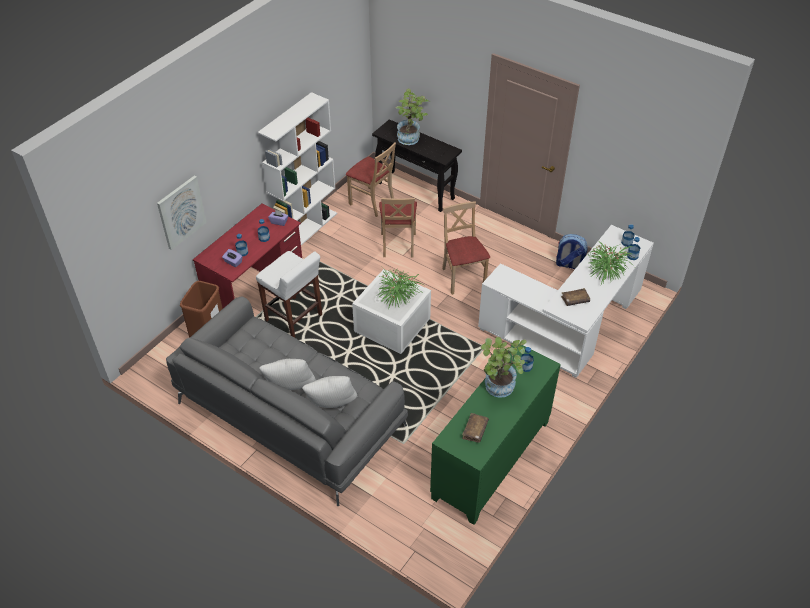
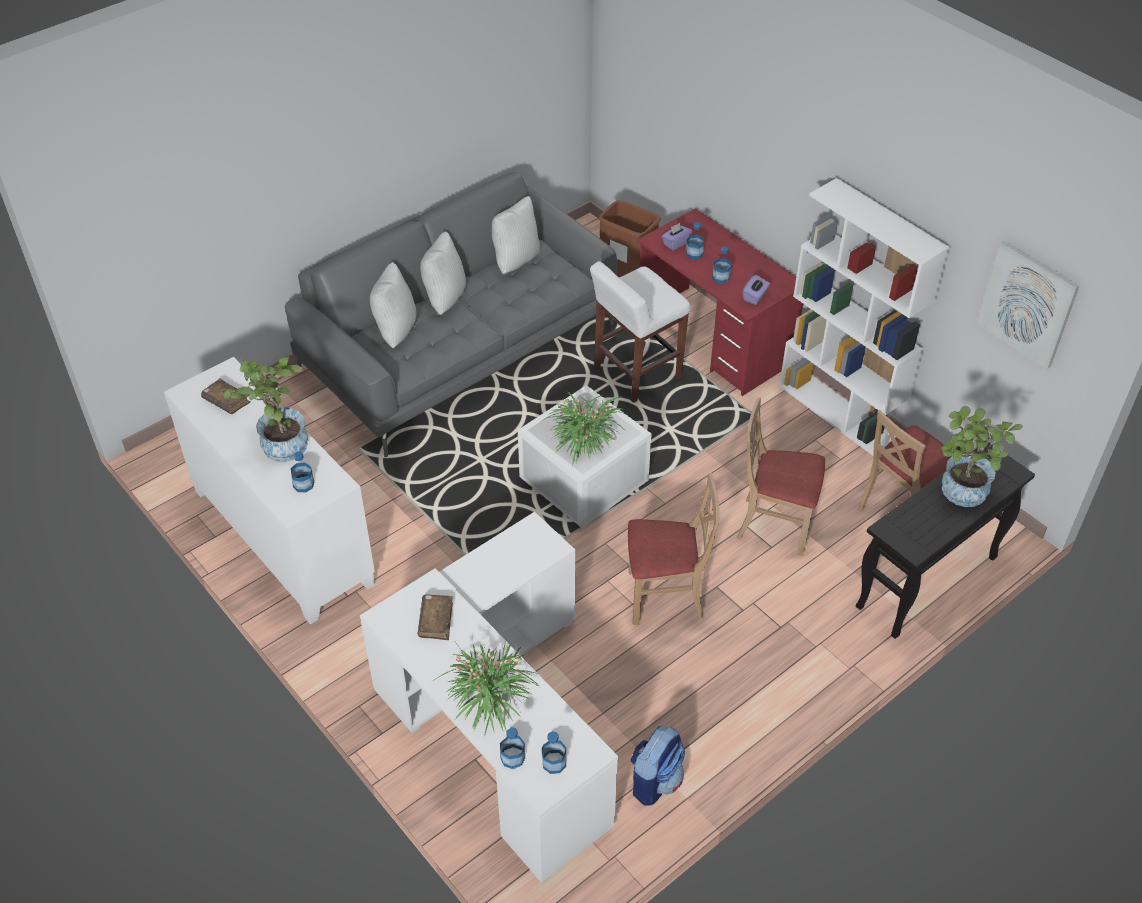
camera: 105 degrees right, 0 degrees up
(181, 212) = (705, 133): picture -> picture (1027, 304)
(241, 359) = (516, 260): none -> white pillow
(492, 460) = (281, 537): green cabinet -> white cabinet

